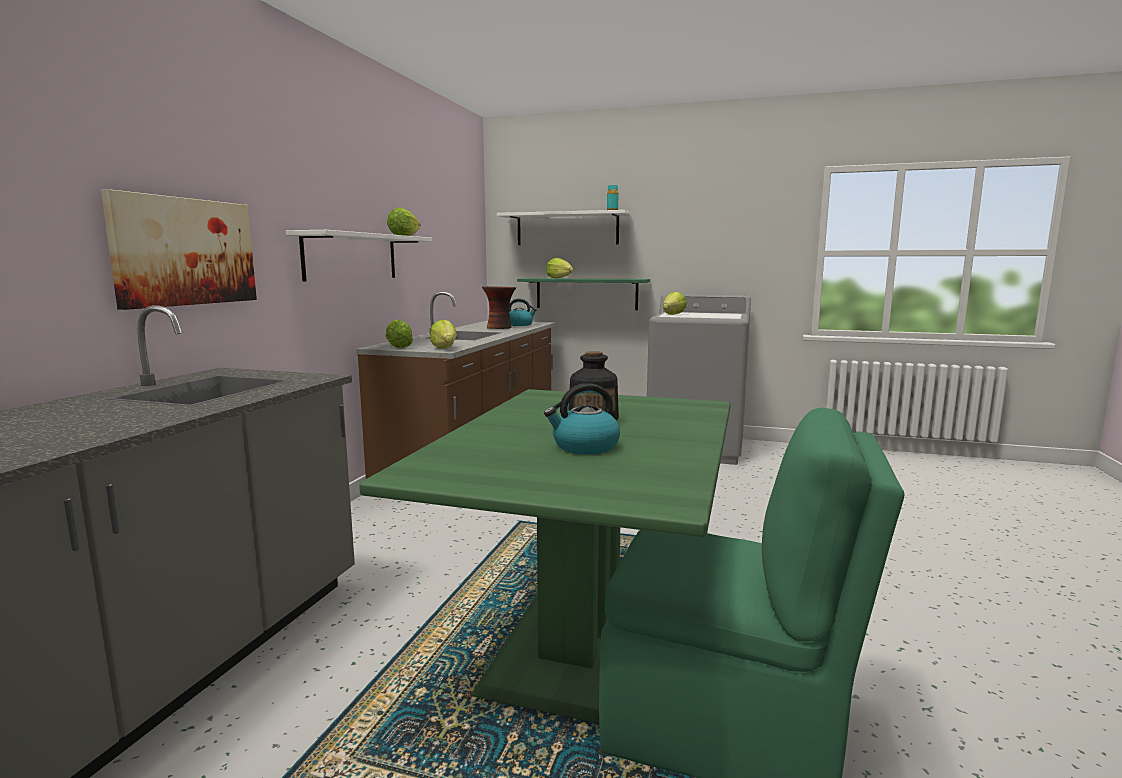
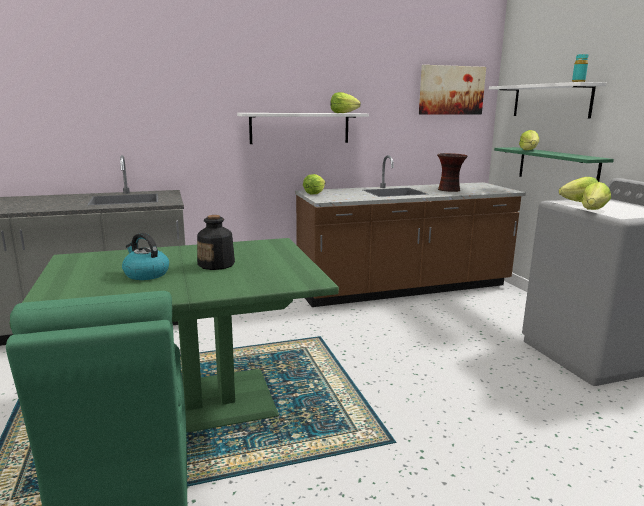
camera: 55 degrees right, 5 degrees up
(185, 252) = (161, 127): picture -> picture (451, 90)
(445, 348) = (329, 199): lettuce -> lettuce (593, 210)
(520, 325) = (480, 190): kettle -> none

